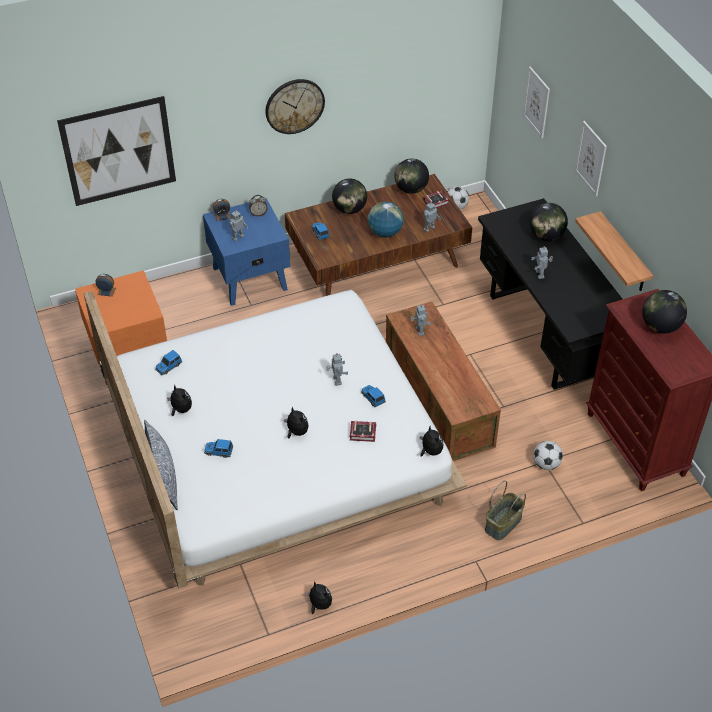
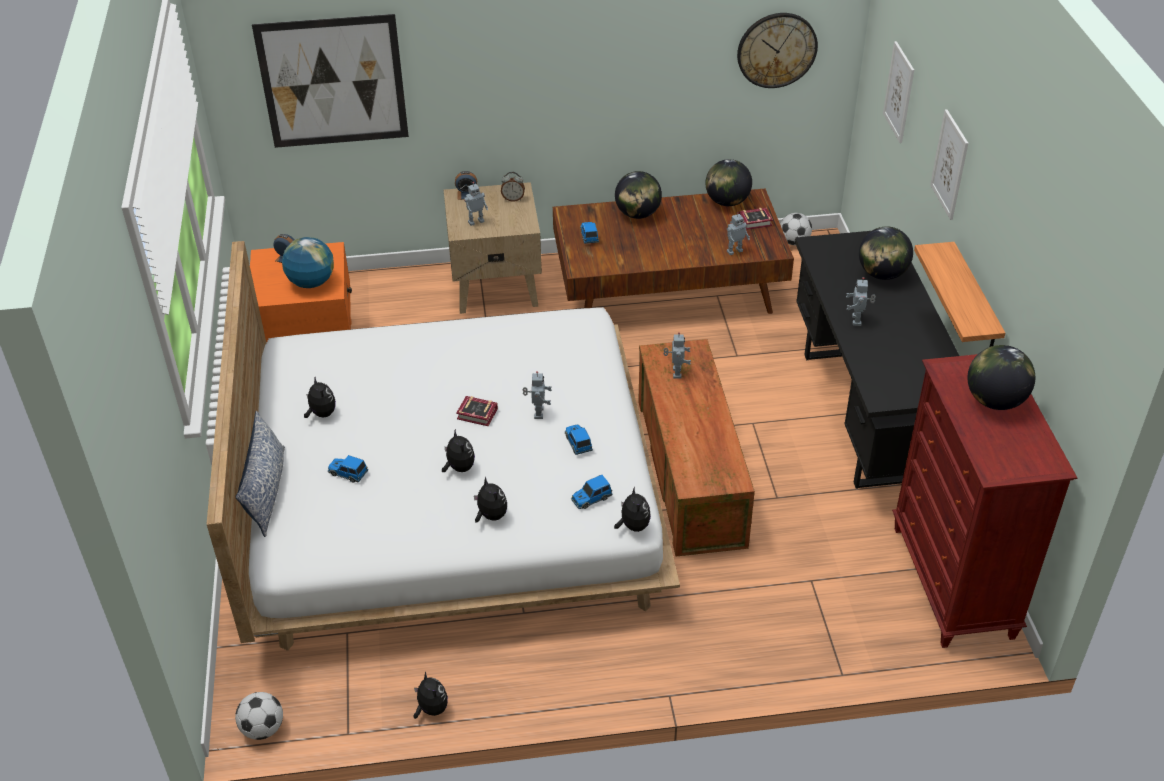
camera: 15 degrees right, 5 degrees down
(168, 367) = (328, 360): toy car -> toy car (591, 498)
(250, 278) = (497, 285): blue nightstand -> beige nightstand
(294, 106) = (574, 59): wall clock -> wall clock (776, 50)
(331, 463) = (490, 516): none -> plush toy
(364, 434) = (549, 486): book -> book (478, 415)
(385, 233) = (674, 247): globe -> globe (311, 282)
(503, 524) = (725, 653): basket -> none
(546, 464) = (813, 584): football -> football (263, 729)

